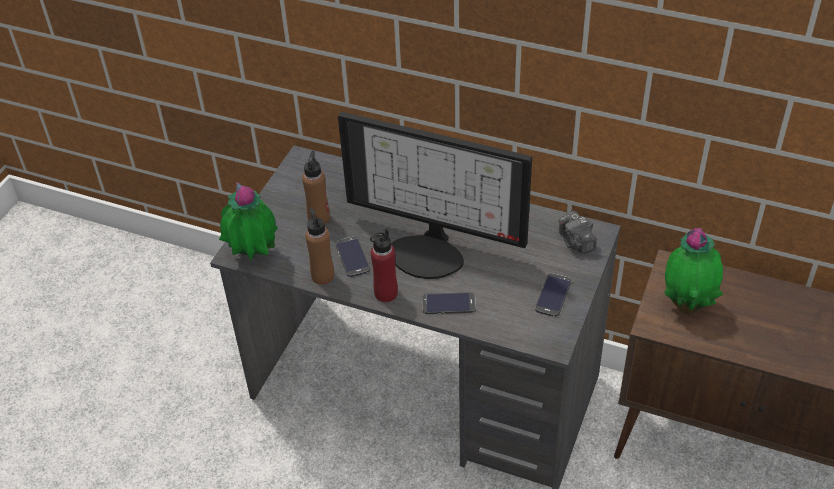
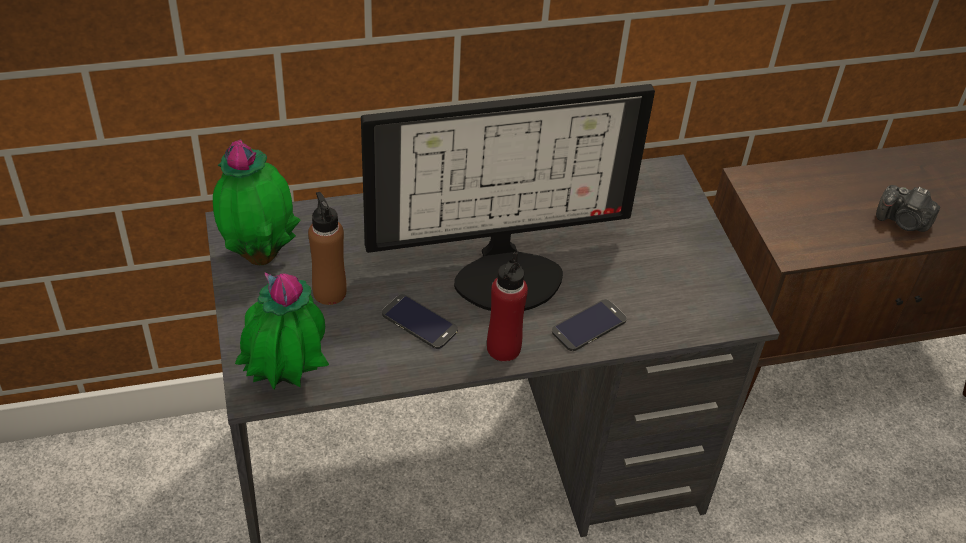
camera: 40 degrees left, 0 degrees up
(323, 276) = (403, 363): brown bottle -> none
(553, 295) = (690, 262): phone -> none
(576, 242) = (657, 191): camera -> camera (903, 222)
(687, 305) = (805, 215): potted plant -> potted plant (260, 254)

